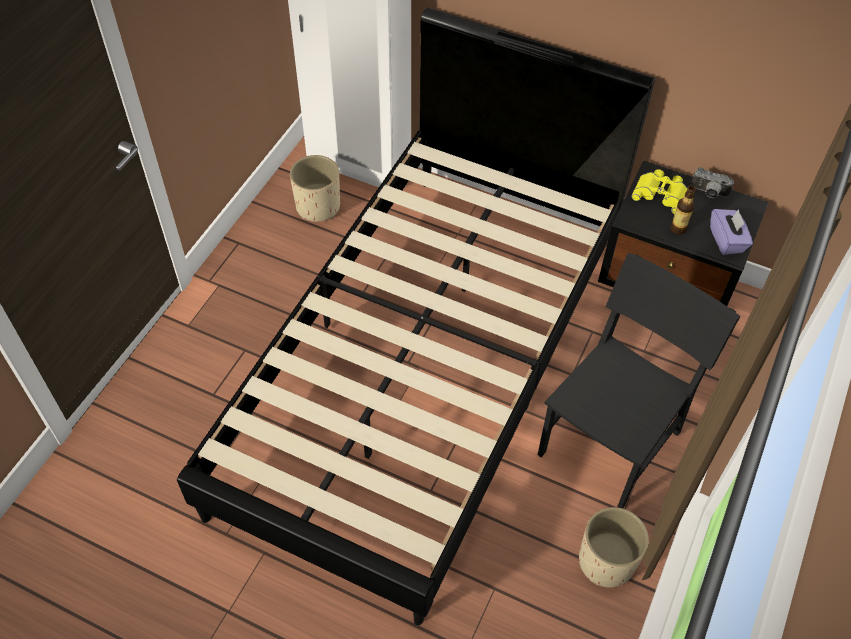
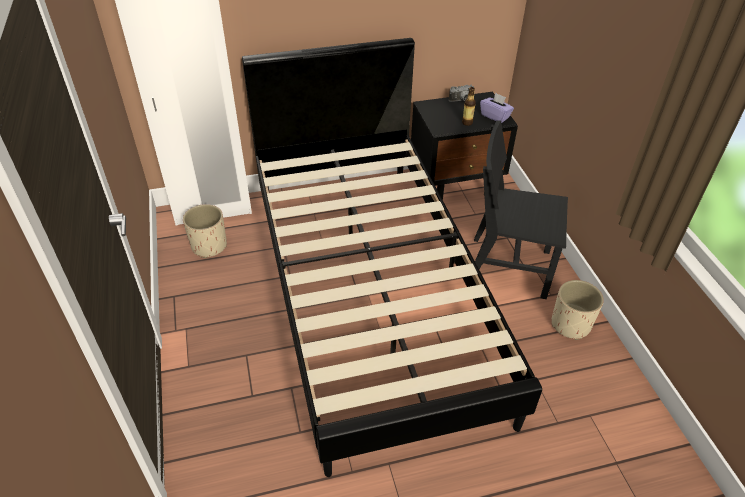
camera: 40 degrees left, 10 degrees down
(610, 443) = (508, 267): black chair -> black chair turned 75 degrees counterclockwise
(661, 193) = (440, 111): yellow binoculars -> none

